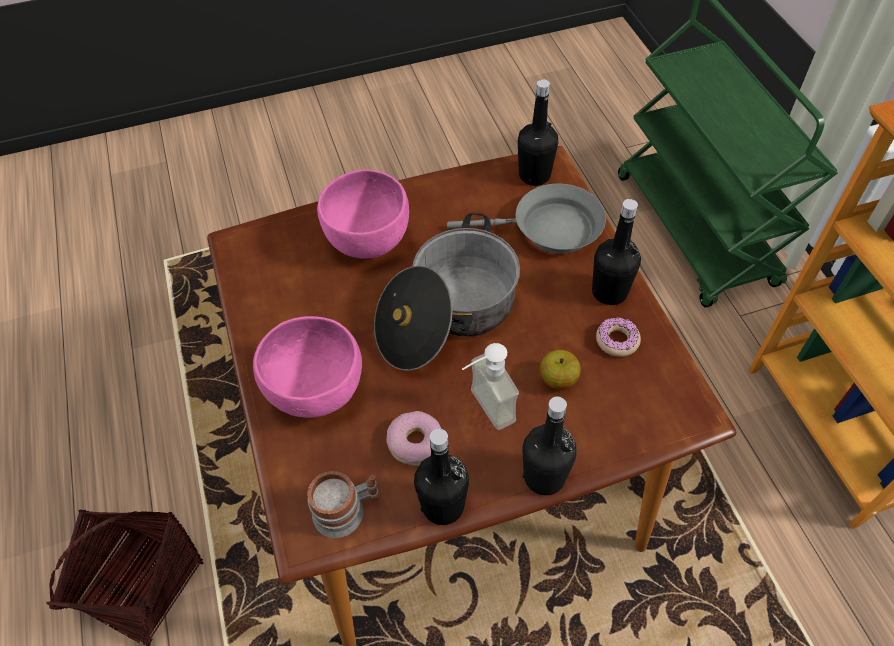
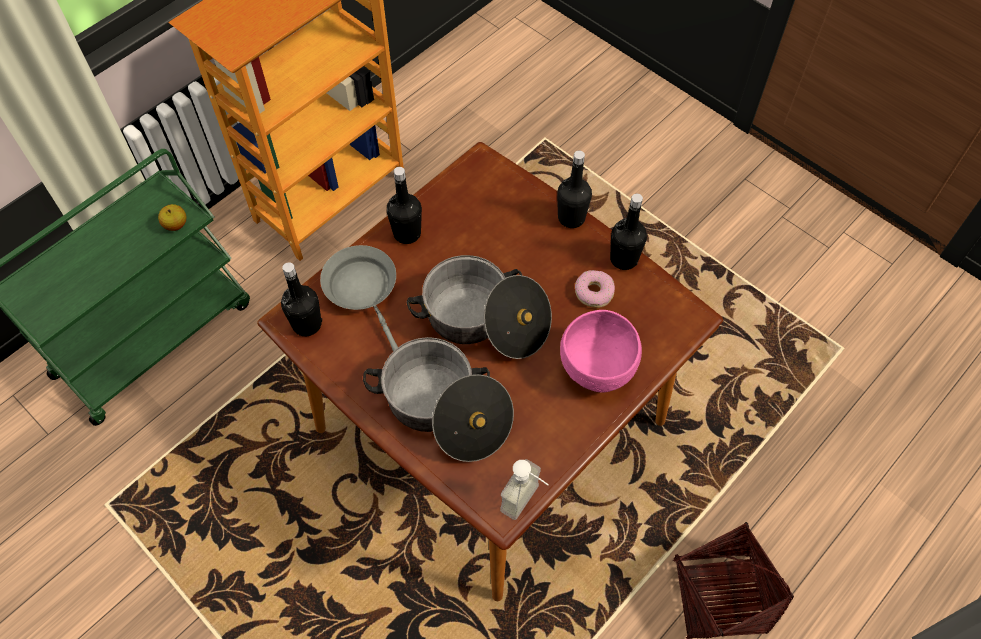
camera: 120 degrees left, 5 degrees up
(347, 510) = (661, 306): mug -> none
(368, 242) = (444, 410): pink bowl -> cooking pot
(483, 410) = (547, 266): soap dispenser -> soap dispenser (527, 503)
(558, 379) = (498, 236): apple -> apple (176, 225)
(617, 340) = (447, 215): donut -> none

